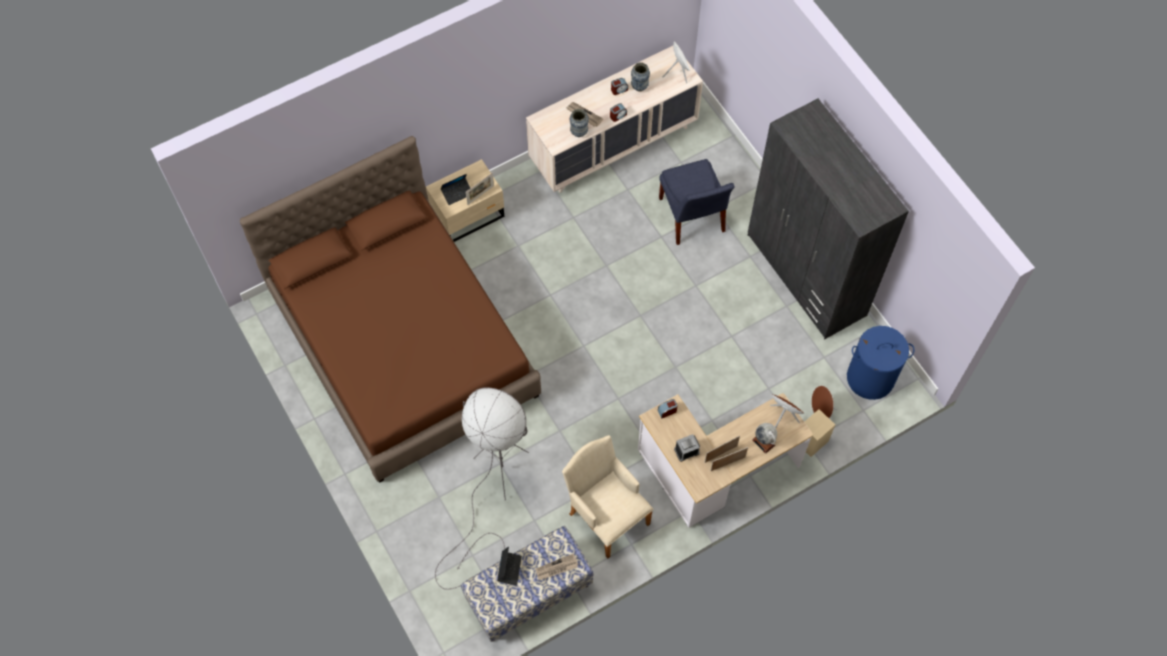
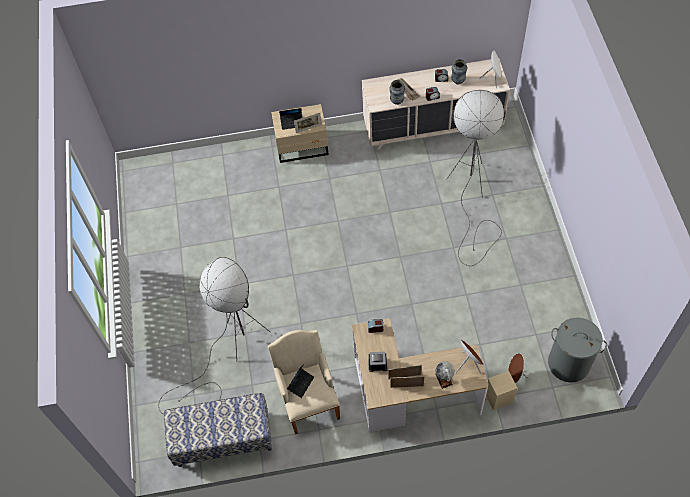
camera: 25 degrees right, 5 degrees down
(404, 344) = (215, 223): brown bed -> none
(509, 569) = (205, 412): laptop -> laptop (301, 383)
(556, 568) = (241, 424): newspaper -> none
(692, 218) = (471, 196): blue chair -> grey floor lamp
(806, 275) = (546, 266): grey wardrobe -> none
(870, 378) = (568, 363): blue laundry basket -> grey laundry basket

